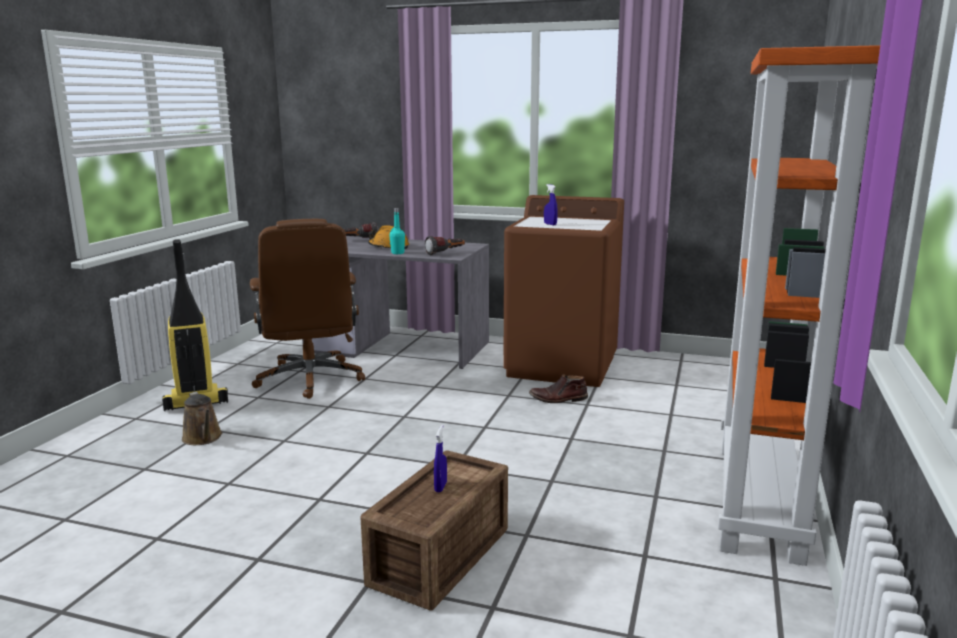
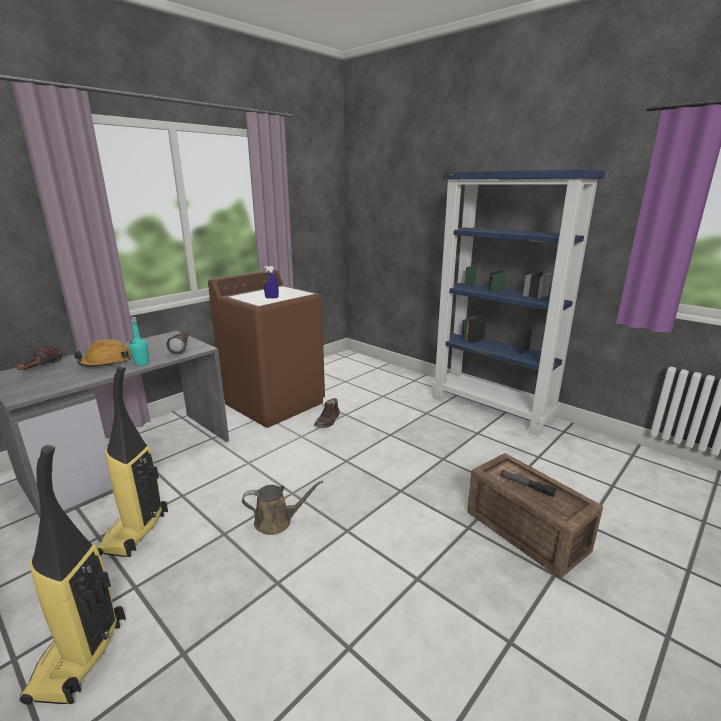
camera: 65 degrees left, 5 degrees up
(203, 438) = (208, 661): brown watering can -> brown watering can (277, 521)
(310, 379) = (135, 533): brown office chair -> vacuum cleaner
(440, 487) = (526, 486): blue spray bottle -> flashlight
(760, 499) = (492, 409): orange bookcase -> blue bookcase

